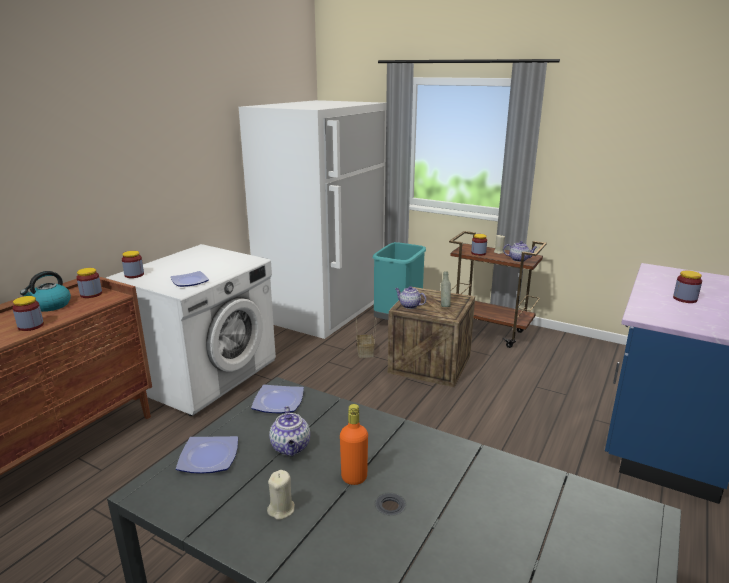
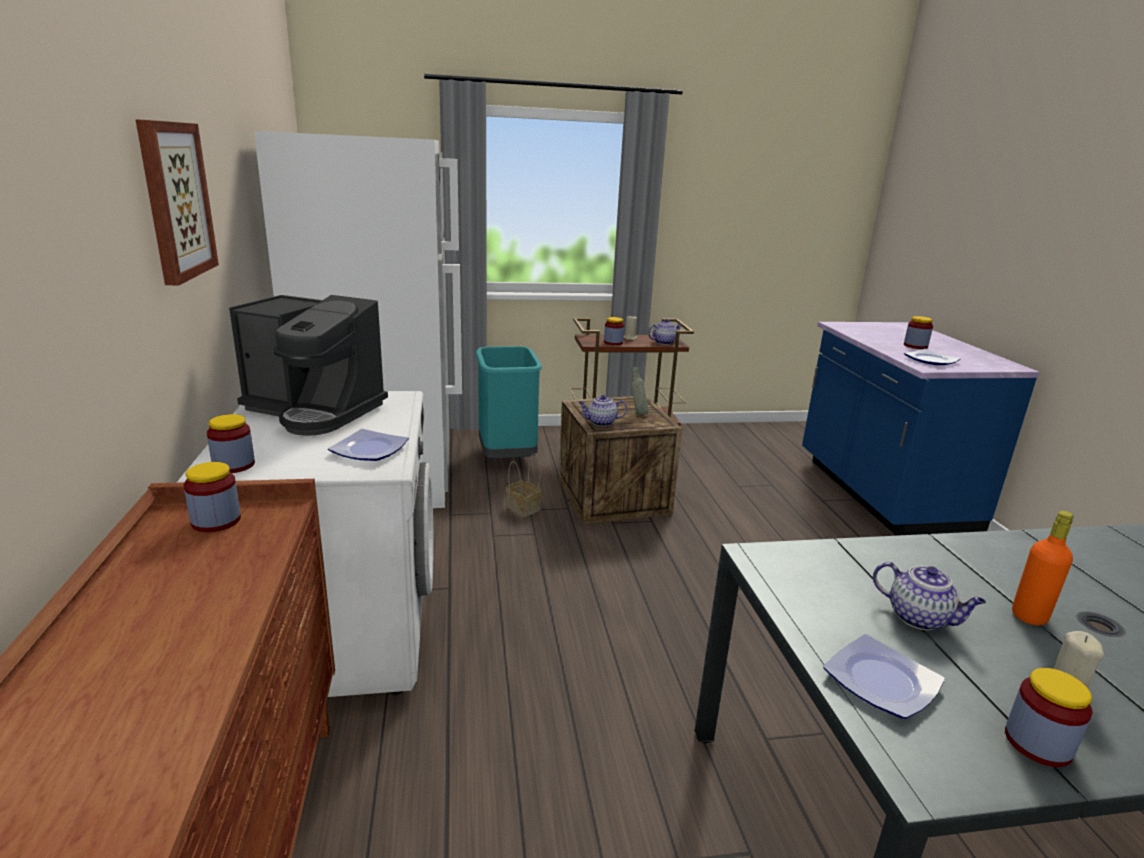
camera: 40 degrees left, 0 degrees up
(31, 326) = (211, 622): jar -> jar (1037, 743)
(50, 306) = (164, 570): kettle -> none
(146, 148) = (175, 200): none -> picture
(205, 258) = (315, 410): none -> coffee machine
(279, 401) = (793, 571): plate -> plate (930, 360)

